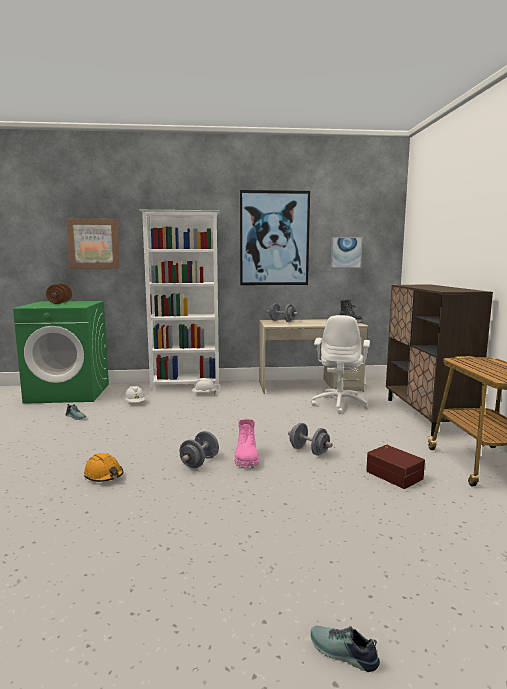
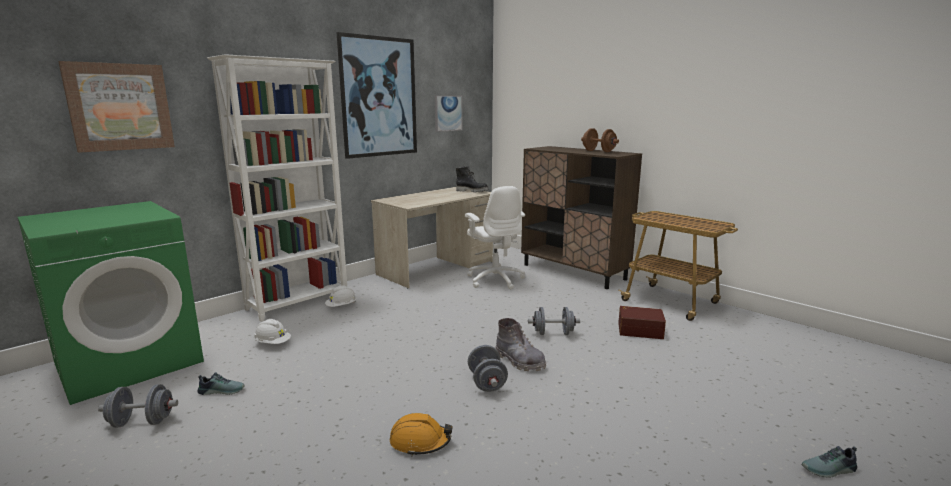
camera: 40 degrees left, 5 degrees up
(60, 303) = (86, 215): brown dumbbell -> brown dumbbell (598, 151)
(246, 458) = (519, 361): pink boot -> grey boot
(282, 321) = (403, 198): grey dumbbell -> grey dumbbell (142, 422)

